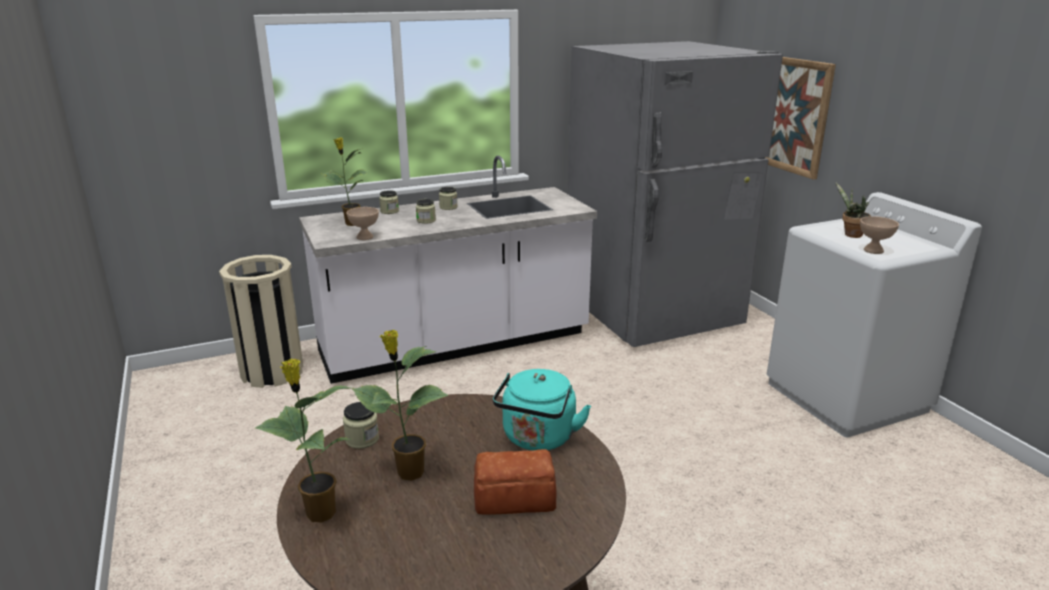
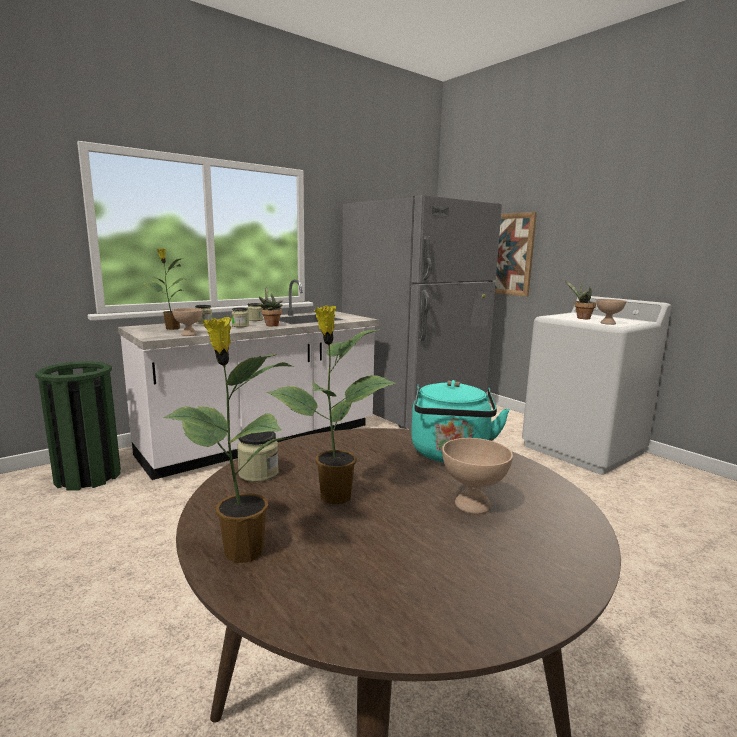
camera: 15 degrees left, 10 degrees down
(272, 372) = (88, 476): beige trash can -> green trash can
(460, 220) = (270, 325): none -> potted plant
(516, 498) = (474, 505): bread -> beige bowl

